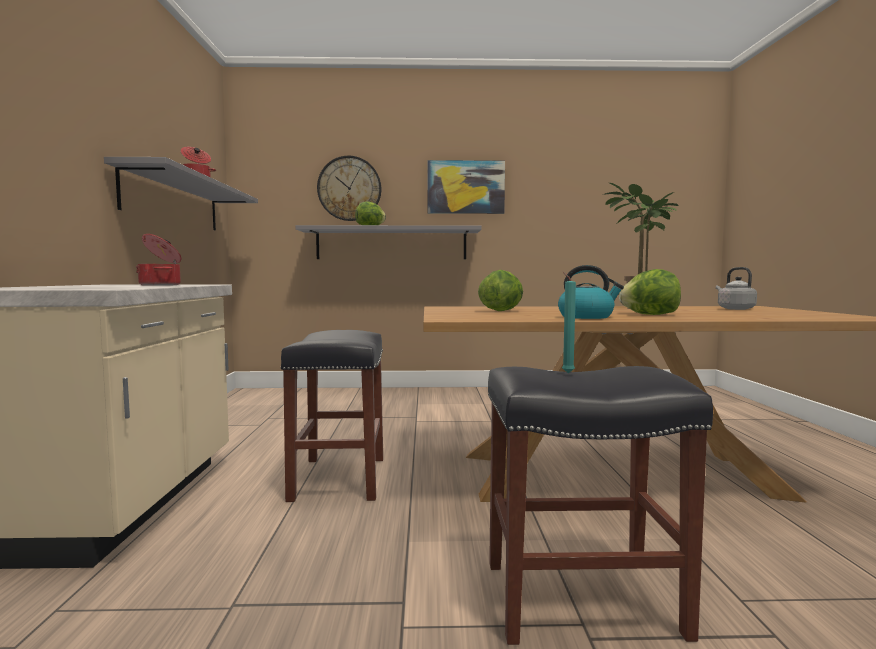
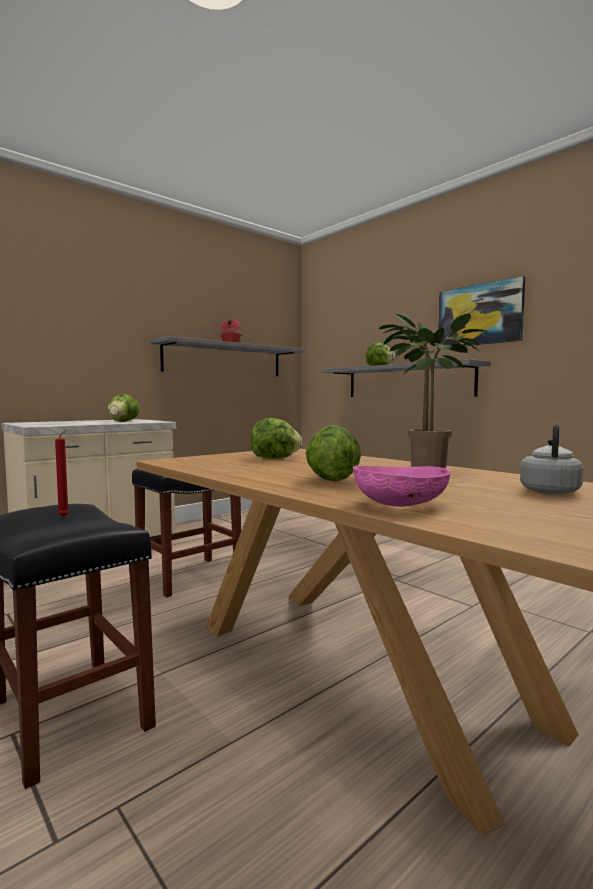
camera: 50 degrees right, 0 degrees up
(161, 285) = (123, 421): cooking pot -> lettuce
(349, 188) = (376, 331): wall clock -> none
(566, 373) = (65, 516): turquoise candle -> red candle
(586, 317) = (251, 473): kettle -> none
(762, 317) = (400, 505): none -> pink bowl

